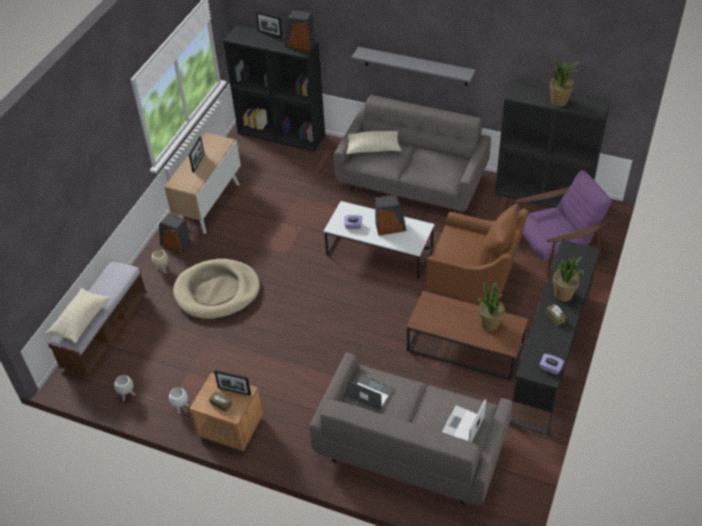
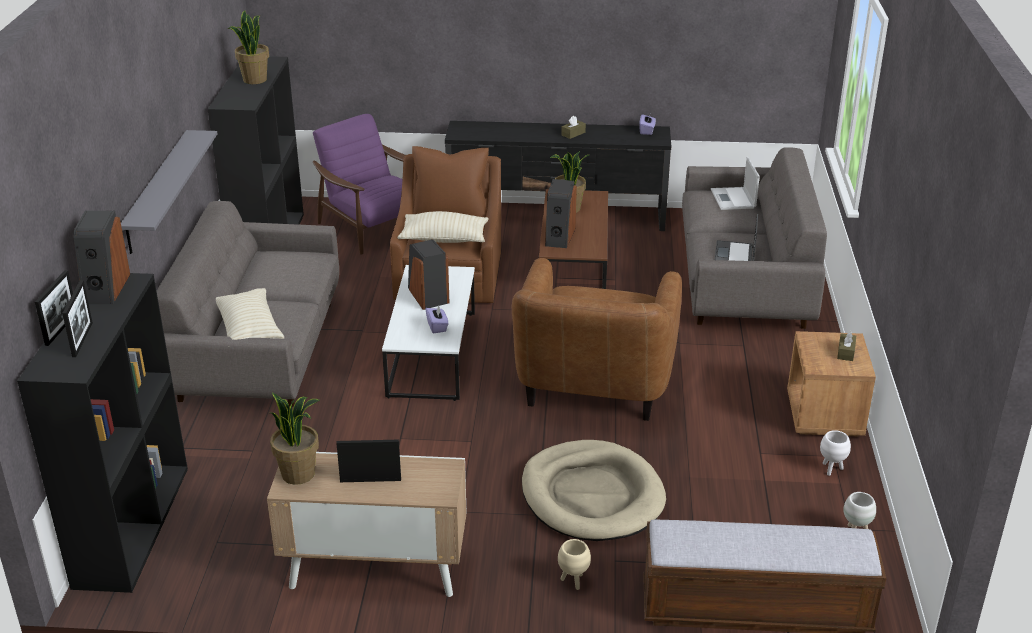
camera: 110 degrees left, 15 degrees down
(80, 321) = (816, 545): beige pillow -> beige pillow (444, 239)
(175, 245) = (503, 584): speaker -> speaker (559, 236)
(234, 391) = (817, 347): picture frame -> picture frame (82, 339)
(310, 318) = (593, 389): none -> brown armchair
(462, 427) = (733, 199): laptop -> laptop turned 75 degrees clockwise
(563, 295) = (536, 132): potted plant -> potted plant (299, 474)

